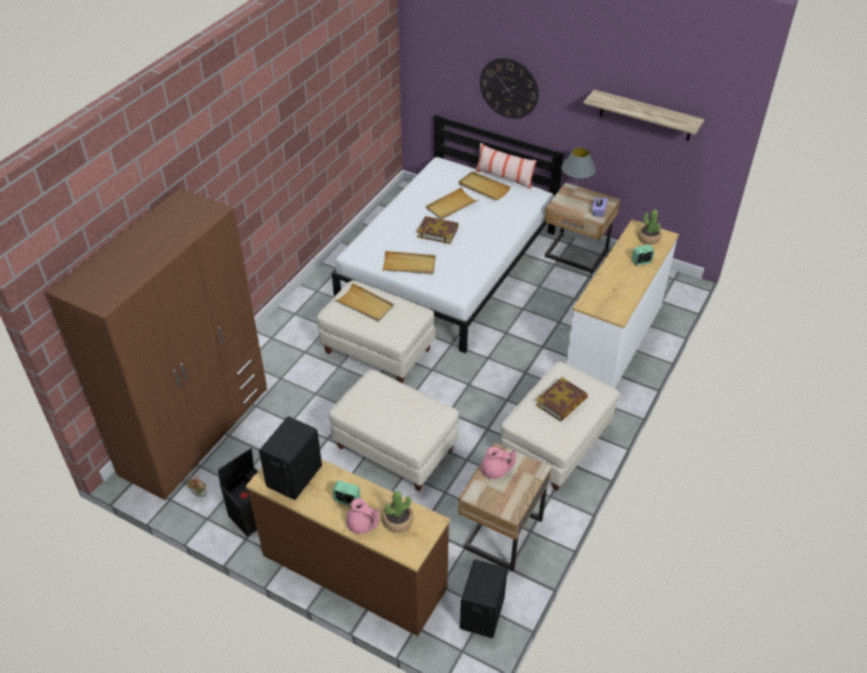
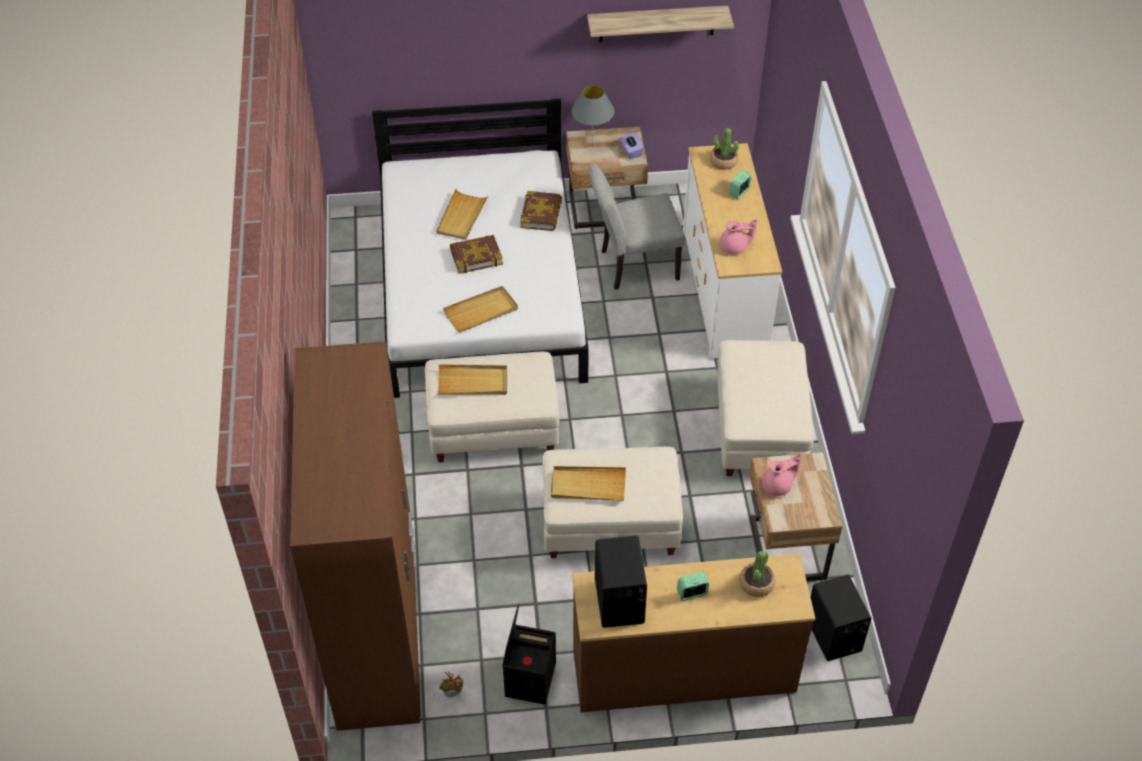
camera: 35 degrees left, 5 degrees up
(362, 525) = (729, 608): pink teapot -> pink teapot (734, 248)
(483, 187) = (477, 178): beige tray -> beige tray (588, 485)
(504, 178) = (487, 155): pillow -> none
(509, 88) = (472, 46): wall clock -> none
(561, 402) = (764, 383): book -> book (541, 214)
(563, 296) = (633, 266): none -> grey chair

